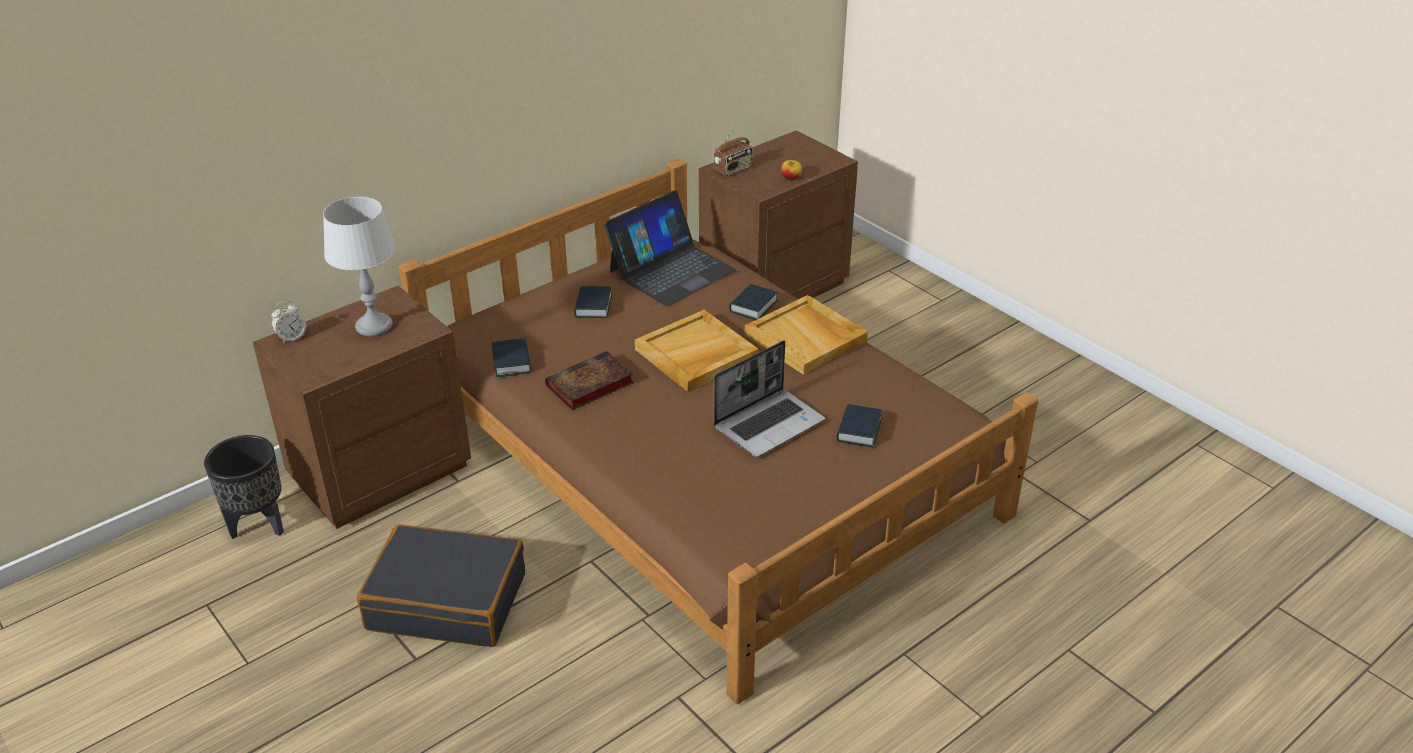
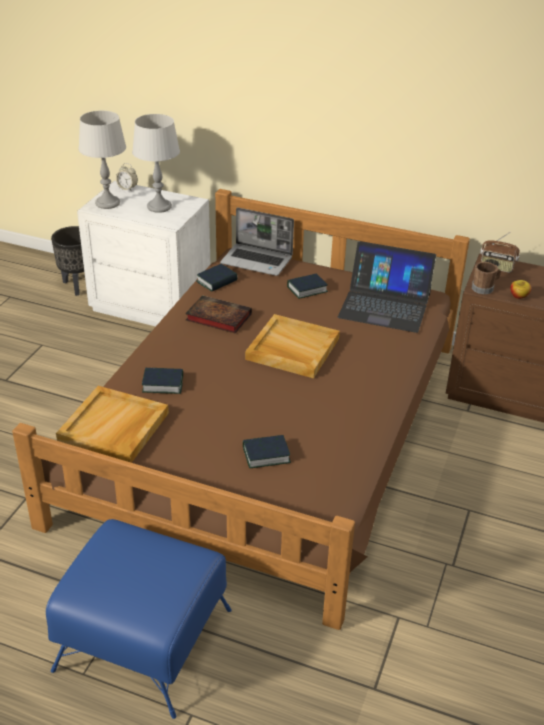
camera: 60 degrees right, 0 degrees up
(313, 363) = (107, 203): none -> grey table lamp
(379, 470) = (152, 304): brown nightstand -> white nightstand
(447, 601) = (58, 372): black suitcase -> none
(753, 306) = (378, 355): book -> book (162, 384)
(762, 188) = (484, 288): none -> brown mug
(769, 423) = (238, 407): laptop -> laptop (257, 261)
(806, 338) = (362, 393): beige tray -> beige tray (114, 428)
(961, 655) = (145, 640): none -> blue ottoman

